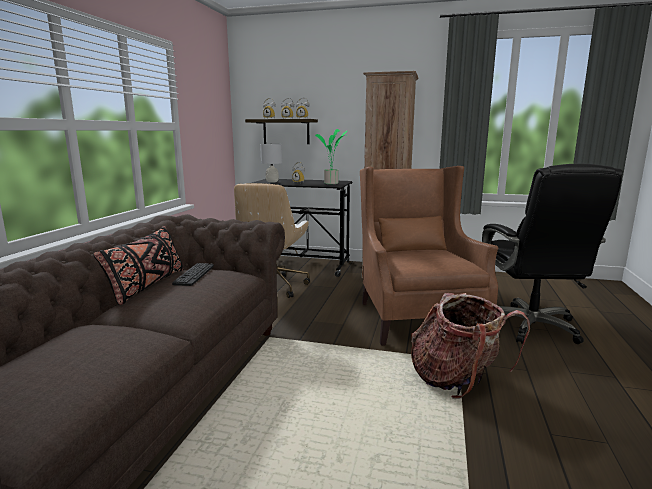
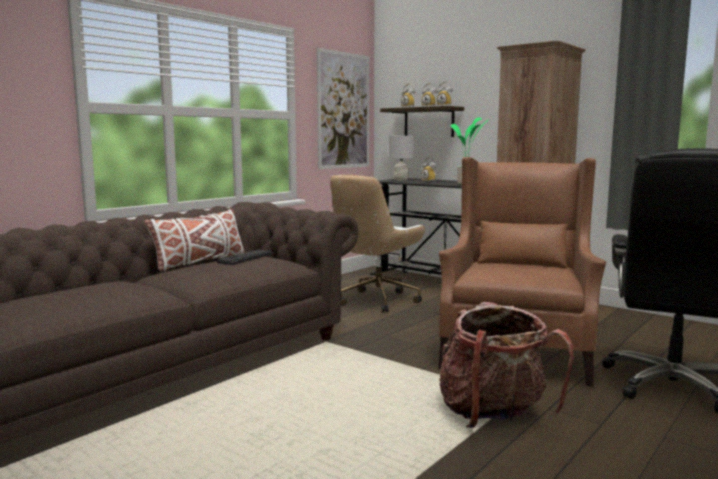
camera: 25 degrees right, 5 degrees down
(147, 286) = (199, 262): black pillow -> white pillow
(212, 121) = (343, 110): none -> picture

